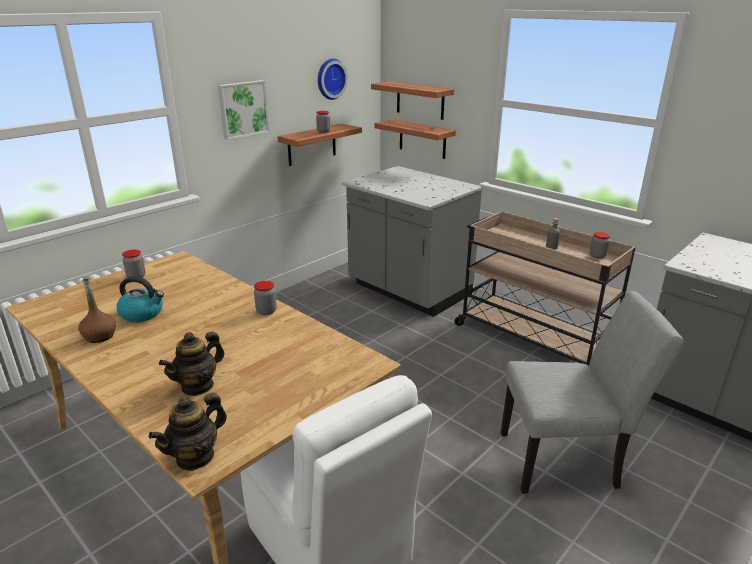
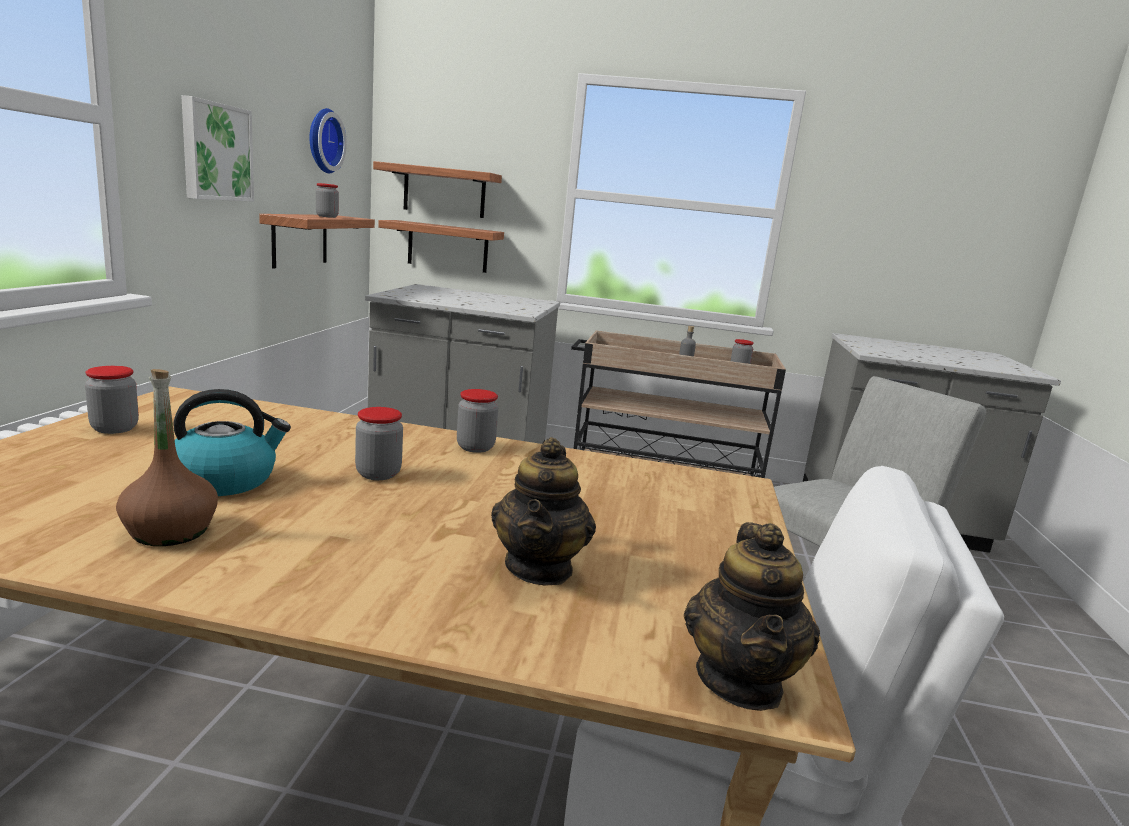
camera: 35 degrees left, 10 degrees down
(202, 321) = (378, 474): none -> jar

